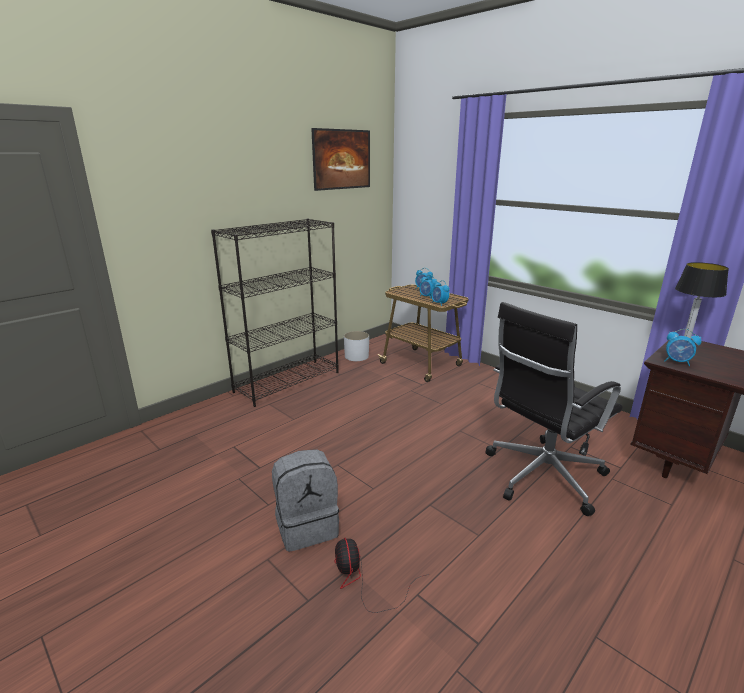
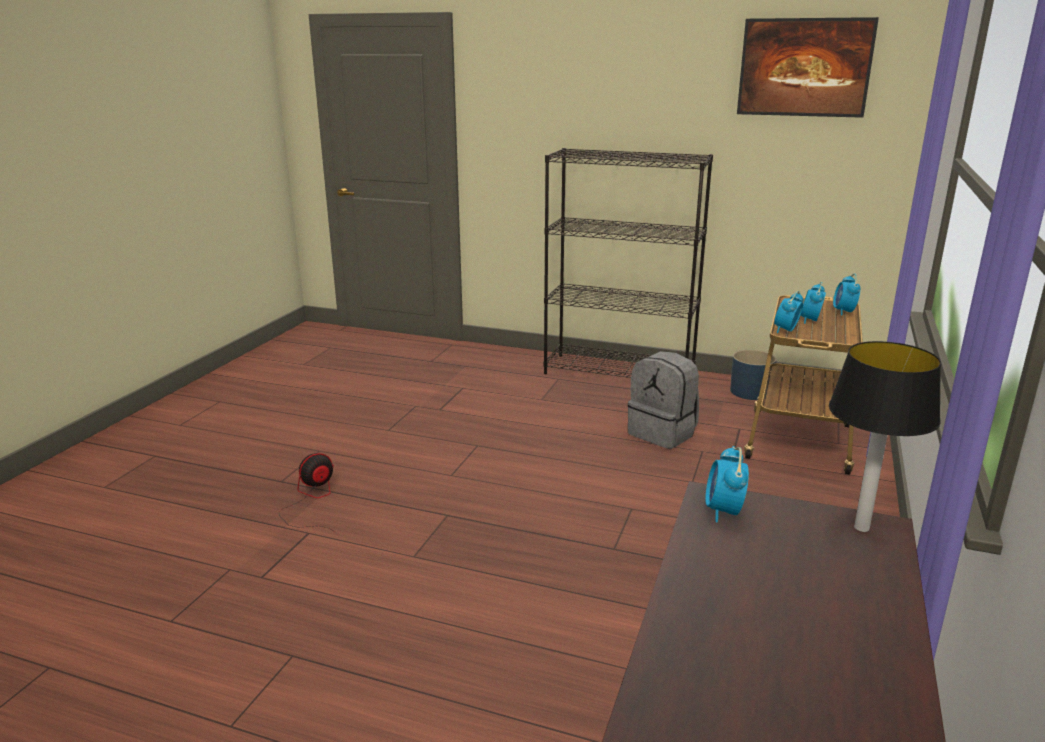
camera: 65 degrees right, 0 degrees up
(307, 526) = (370, 456): grey backpack -> grey backpack (663, 433)
(356, 356) = (750, 392): white planter -> blue planter
(541, 476) = (575, 593): black office chair -> none

